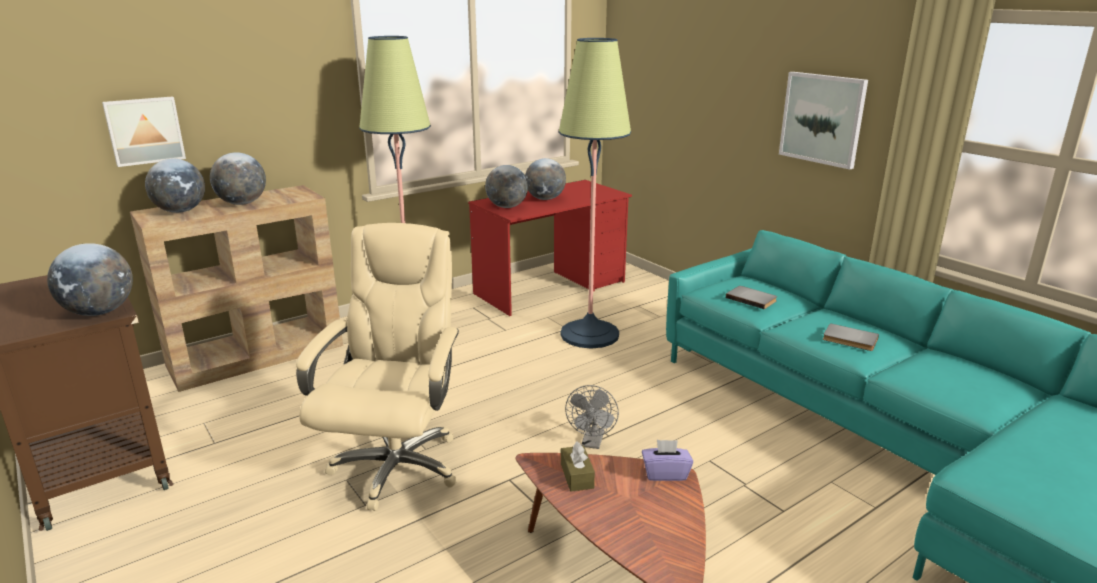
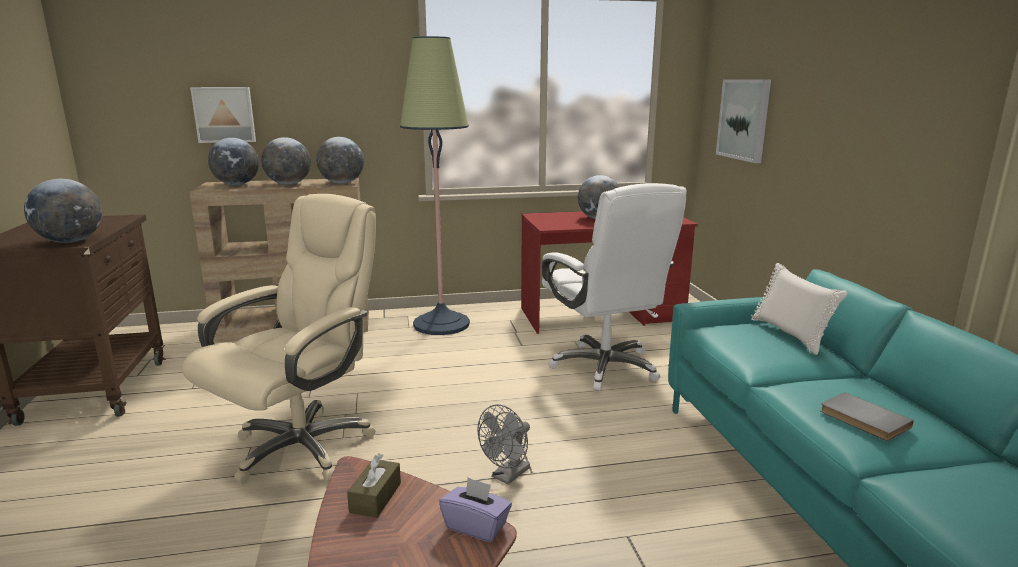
camera: 25 degrees right, 5 degrees down
(507, 207) = (551, 220): globe -> globe (342, 183)
(589, 334) = (603, 365): floor lamp -> white office chair
(752, 299) = (761, 346): grey book -> none
(761, 285) = (791, 335): none -> white pillow
(822, 119) = (913, 129): picture -> picture (744, 119)

